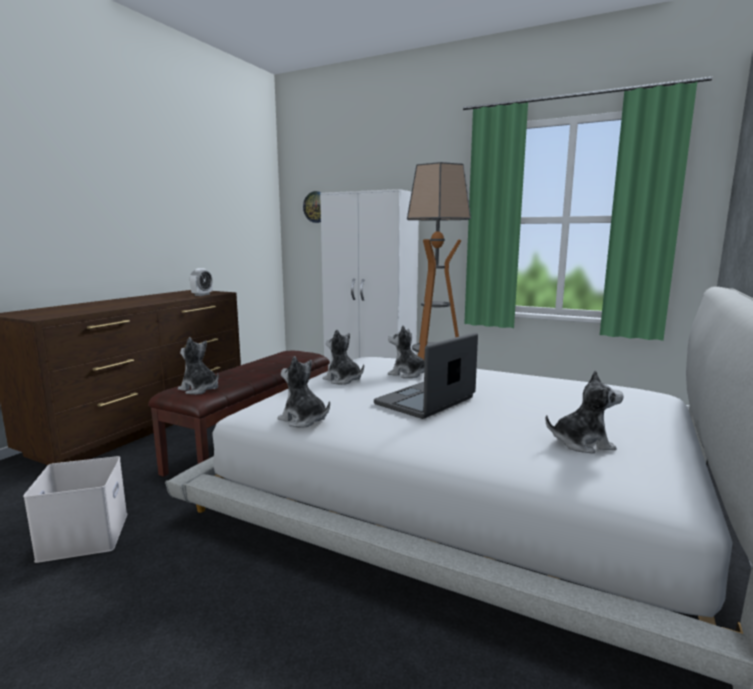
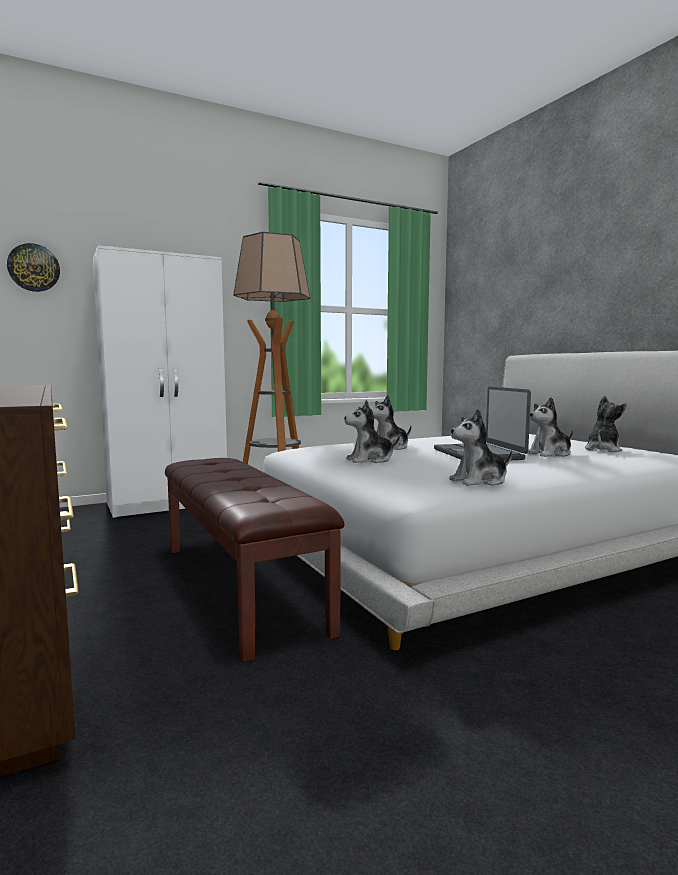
camera: 55 degrees left, 5 degrees down
(83, 535) = (377, 747): white storage box -> none
(199, 389) = (280, 500): plush toy -> plush toy (550, 454)
(202, 295) = (28, 386): alarm clock -> none

